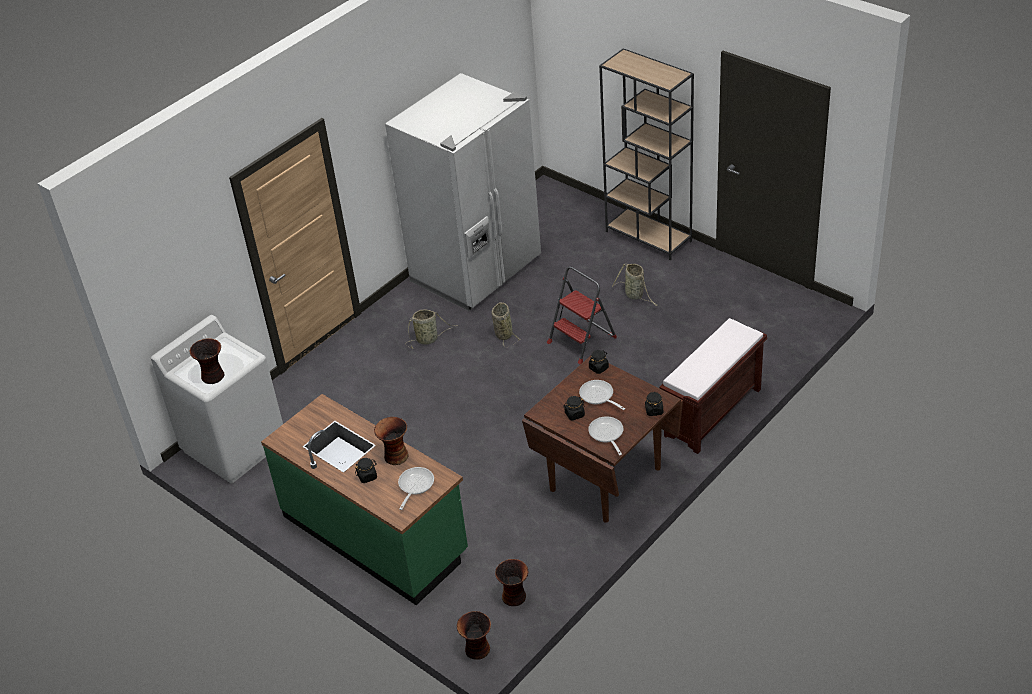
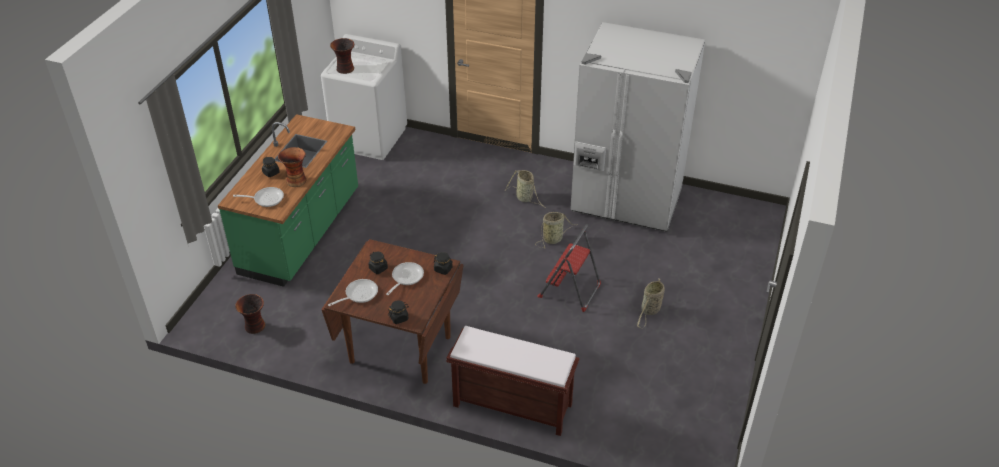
camera: 65 degrees right, 0 degrees up
(477, 650) = (197, 320): vase -> none
(649, 236) = (743, 299): bookcase -> none

